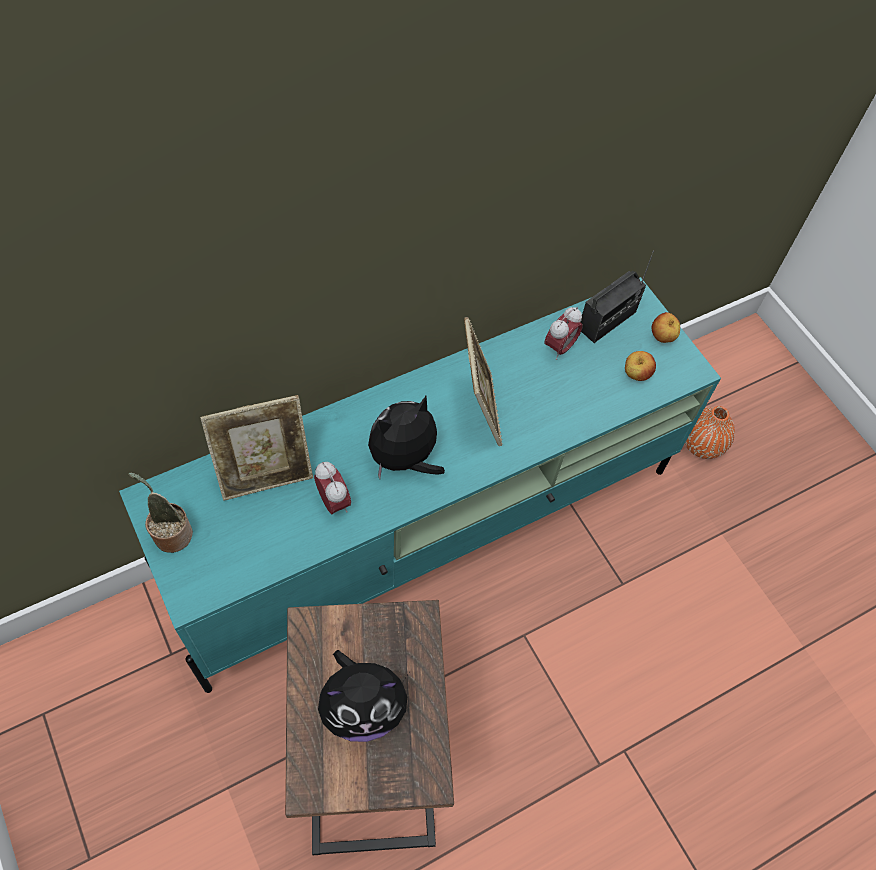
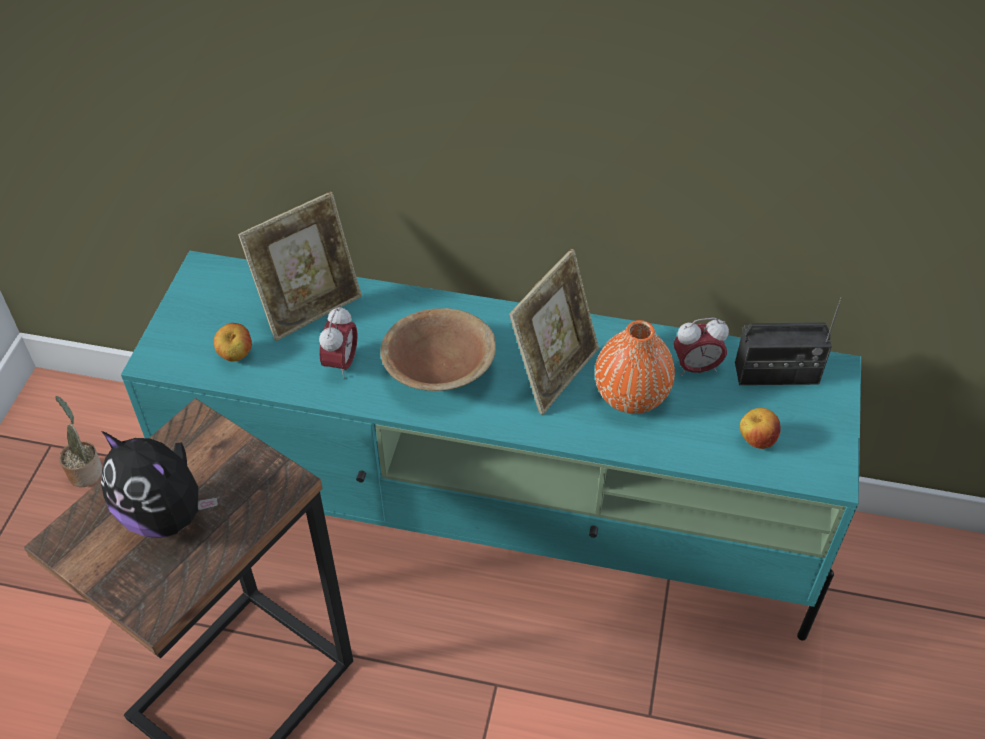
camera: 45 degrees right, 10 degrees down
(170, 533) = (192, 304): potted plant -> potted plant (85, 471)
(265, 474) = (310, 307): picture frame -> picture frame turned 60 degrees counterclockwise
(404, 459) = (439, 369): plush toy -> brown bowl
(662, 337) = (825, 424): apple -> apple (236, 356)
(701, 444) = (883, 644): orange vase -> orange vase (631, 395)

